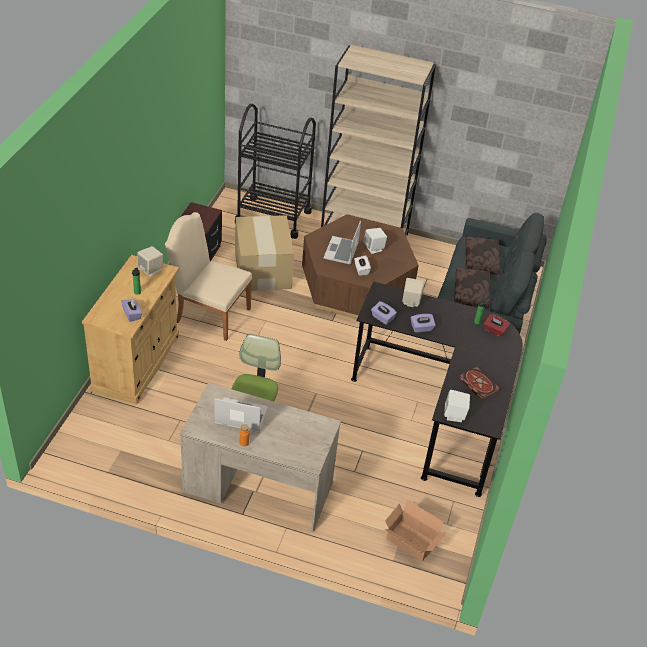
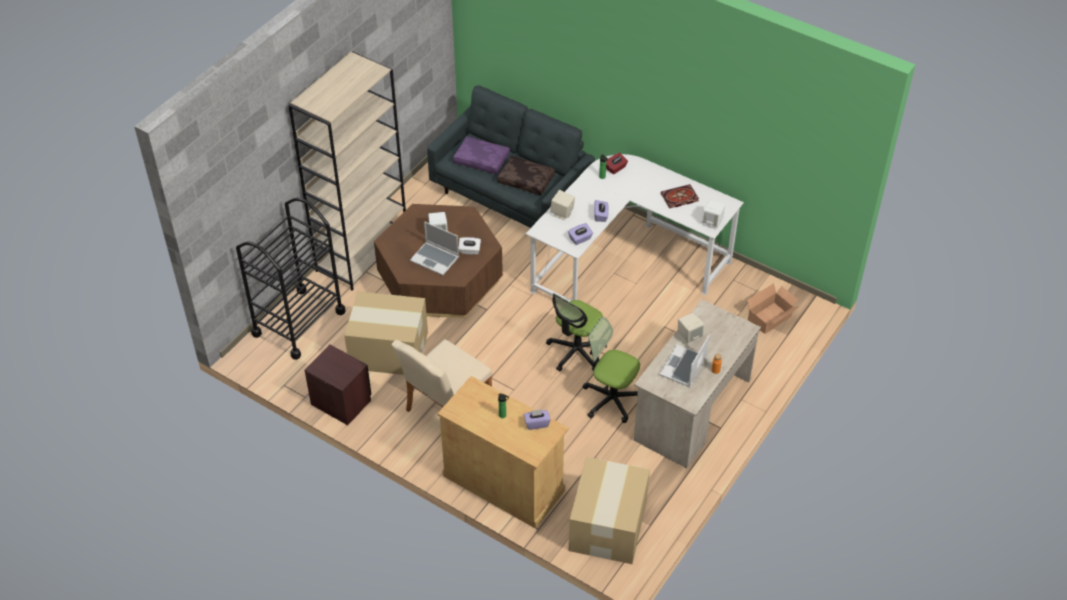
camera: 70 degrees left, 5 degrees up
(101, 440) = (607, 526): none -> cardboard box
(151, 270) = (469, 399): beige speaker -> beige speaker (689, 336)
(303, 388) = (576, 352): none -> office chair
(439, 408) = (626, 260): black desk -> white desk
(482, 261) = (482, 159): brown pillow -> purple pillow

